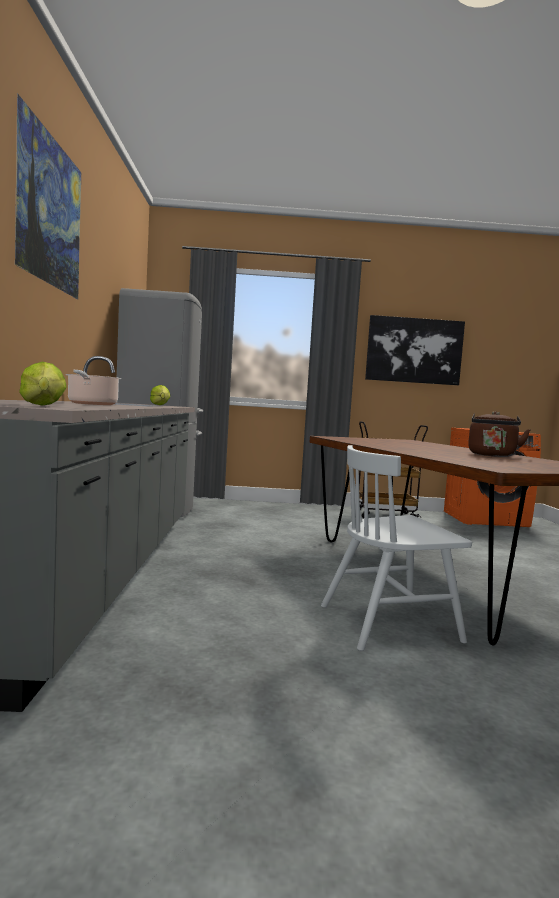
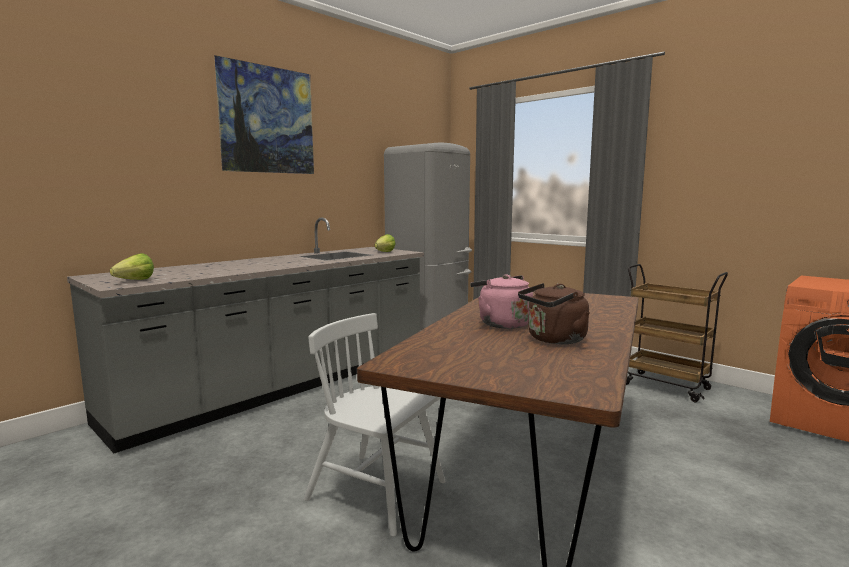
camera: 45 degrees right, 5 degrees up
(92, 404) = (254, 265): cooking pot -> none
(414, 350) = (739, 164): picture -> none
(430, 451) = (501, 324): none -> pink kettle

